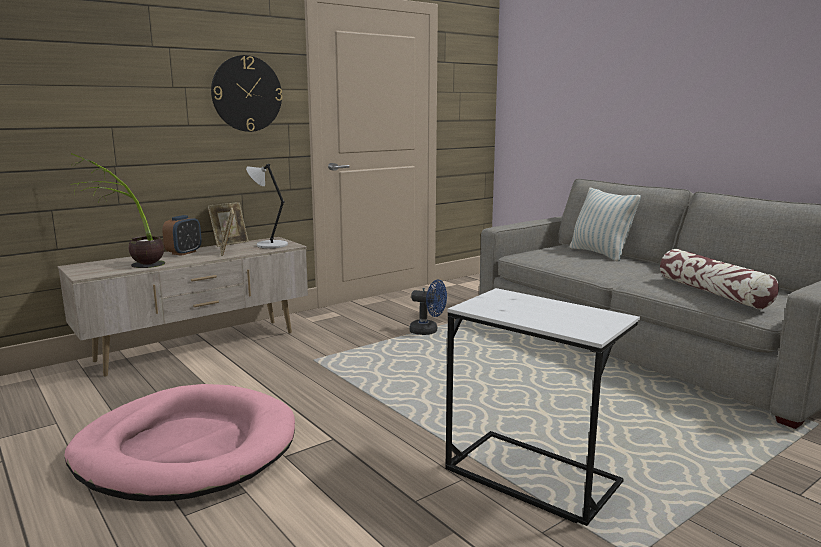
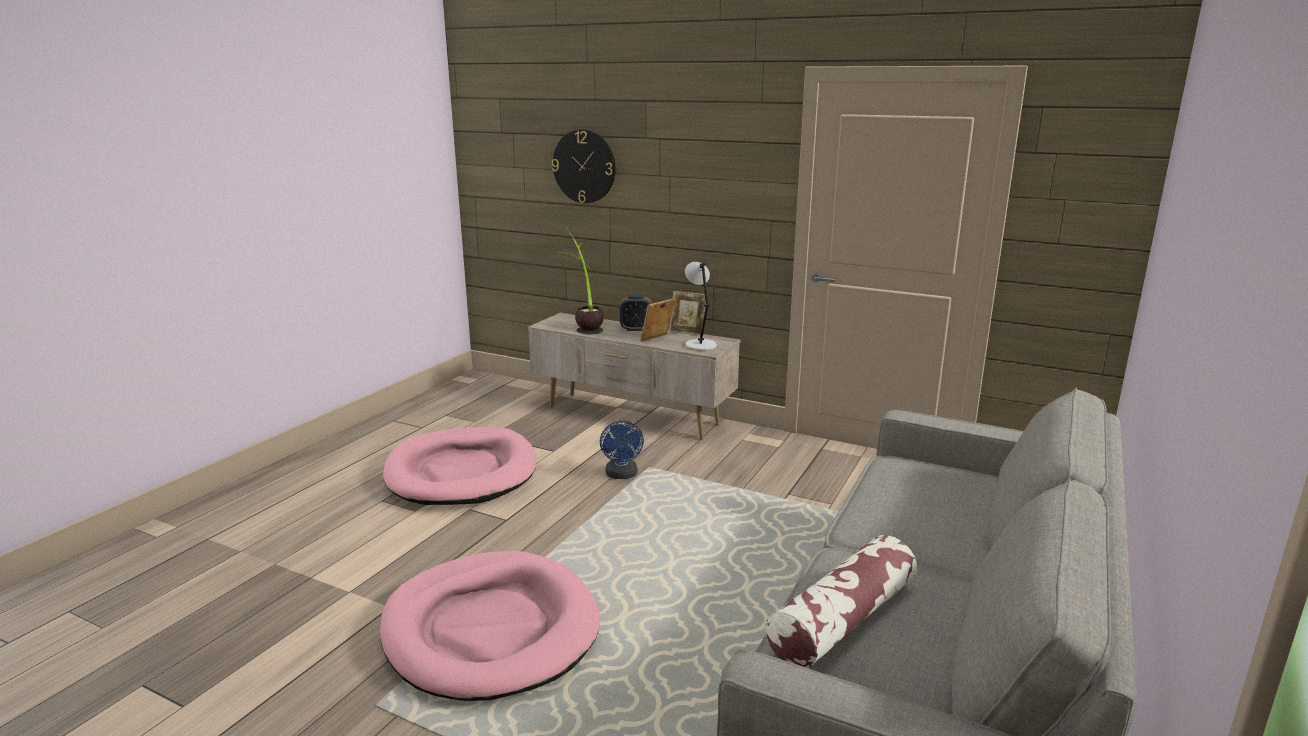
camera: 65 degrees right, 5 degrees up
(246, 94) = (726, 185): wall clock -> wall clock (584, 166)
(428, 331) = (787, 503): blue fan -> blue fan (622, 475)
(531, 475) = (490, 630): white side table -> pink dog bed
(600, 253) = (975, 512): pillow -> none

